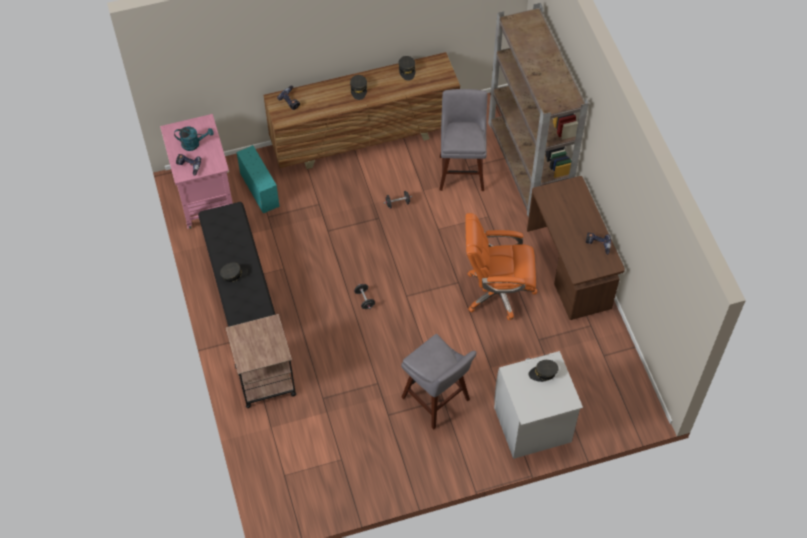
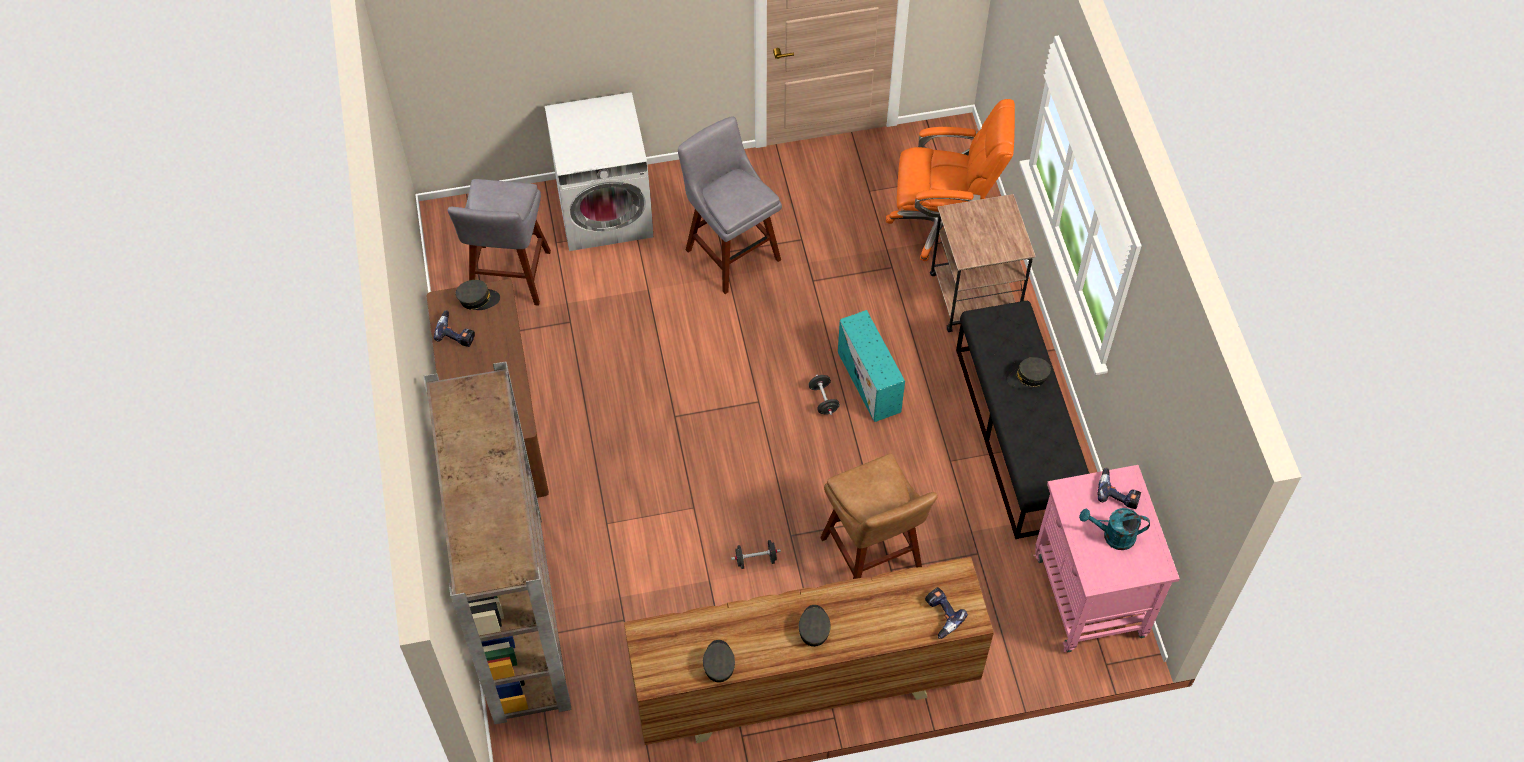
camera: 175 degrees left, 0 degrees up
(259, 189) = (995, 607): turquoise storage box -> turquoise storage box (869, 382)
(329, 210) = (872, 557): none -> brown stool
(461, 171) = (636, 612): grey stool -> grey stool (509, 278)
(497, 292) = (616, 396): orange office chair -> orange office chair (943, 225)
(543, 373) = (587, 149): grey cap -> grey cap (478, 299)

